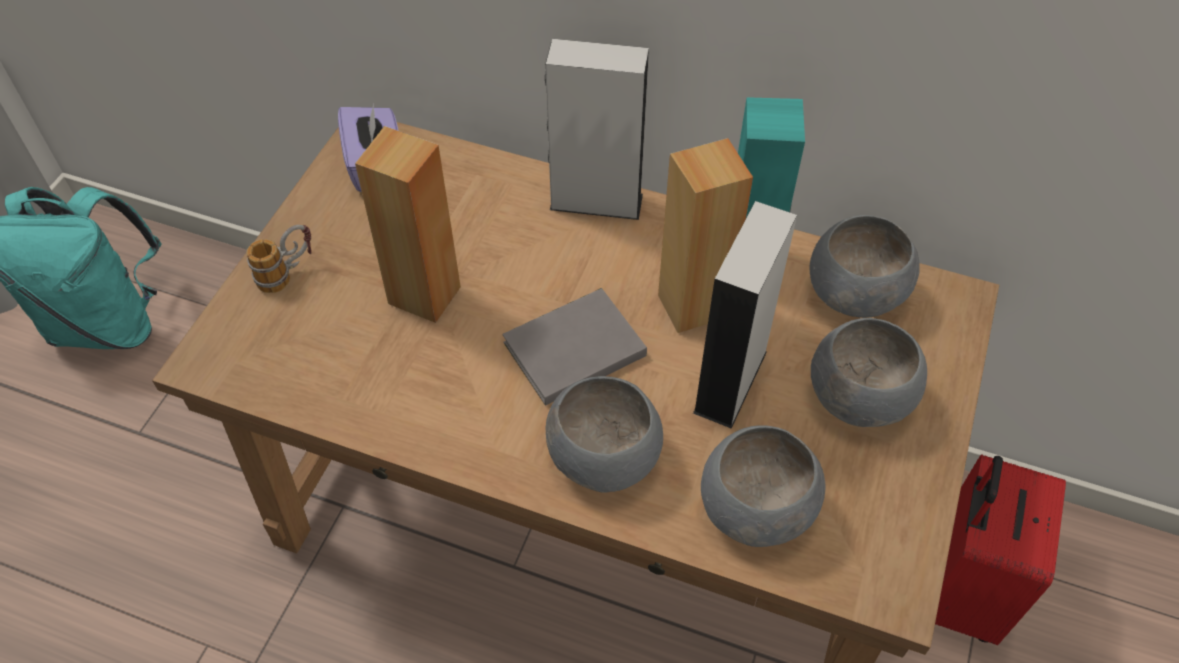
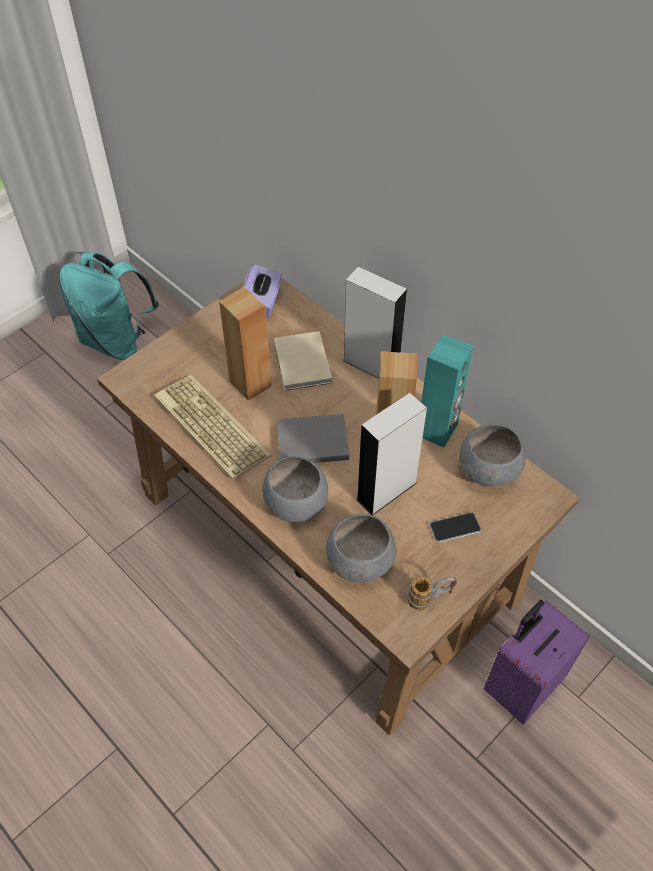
camera: 25 degrees right, 0 degrees up
(288, 273) = (187, 347): mug -> mug (430, 598)
(394, 389) = (209, 427): none -> keyboard
(490, 237) = (301, 364): none -> beige book
(861, 397) = (455, 528): grey bowl -> phone
(956, 590) = (521, 685): red suitcase -> purple suitcase

